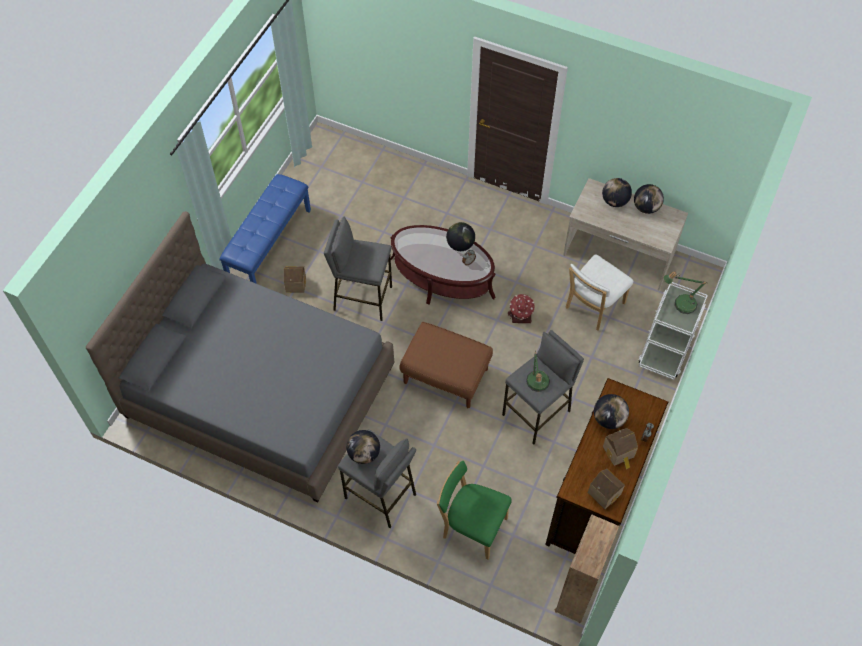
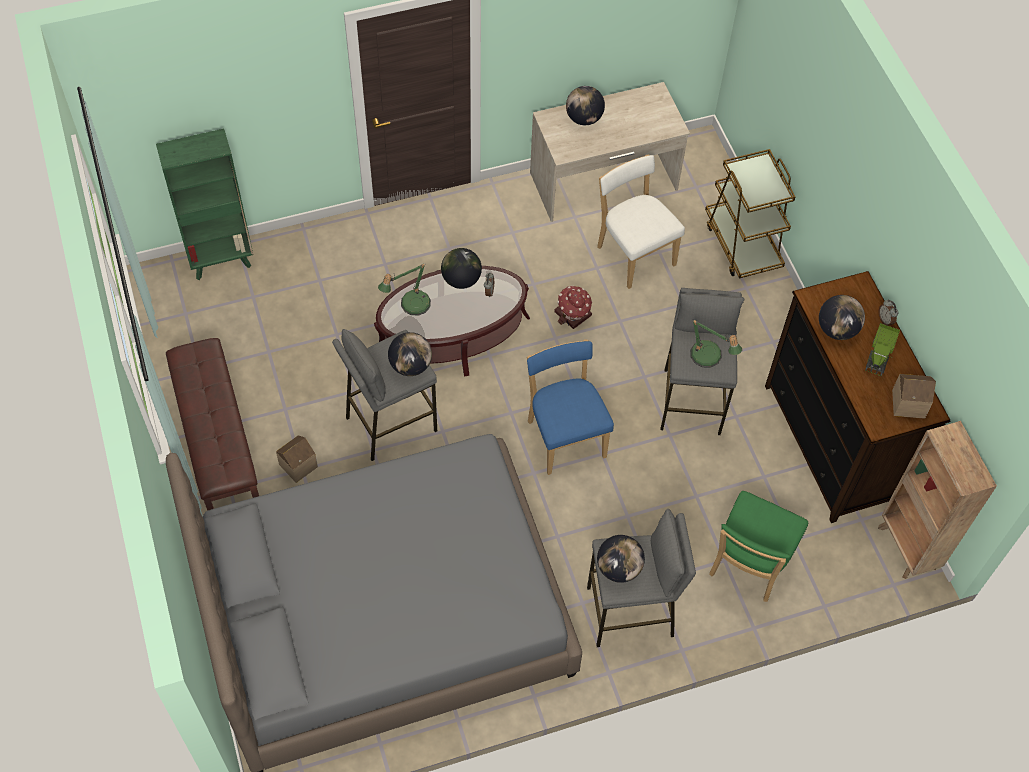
camera: 45 degrees left, 0 degrees up
(269, 245) = (218, 445): blue bench -> brown bench
(366, 152) = (222, 260): none -> green bookcase
(446, 376) = (565, 435): brown ottoman -> blue chair
(472, 526) = (748, 565): green chair -> green chair turned 45 degrees counterclockwise
(592, 307) = (633, 253): white chair -> white chair turned 150 degrees clockwise
(619, 453) = (880, 354): toy house -> toy truck
(646, 207) = (620, 104): globe -> globe (410, 366)
(665, 349) = (742, 244): white cart -> brown cart
(681, 303) = (753, 175): table lamp -> table lamp (410, 305)

